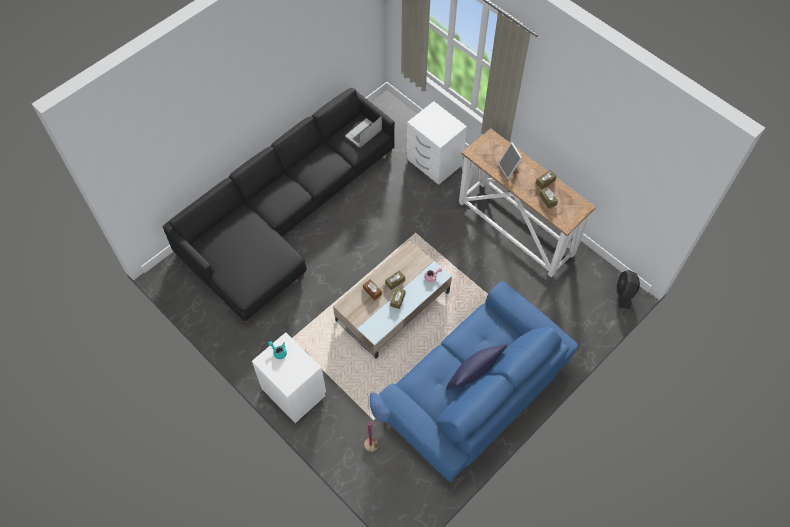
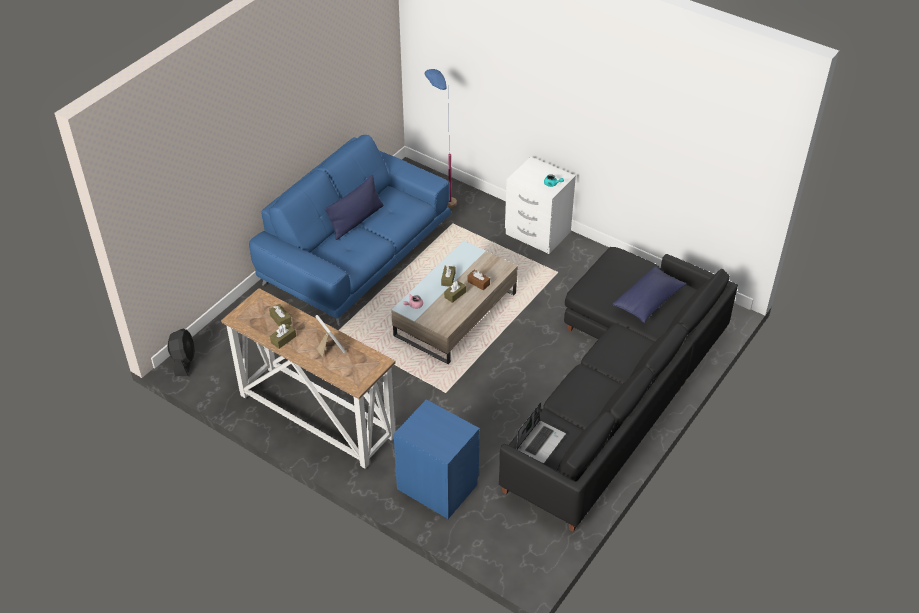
camera: 170 degrees right, 15 degrees down
(239, 236) = (648, 301): none -> blue pillow
(434, 163) = (438, 486): white nightstand -> blue nightstand

